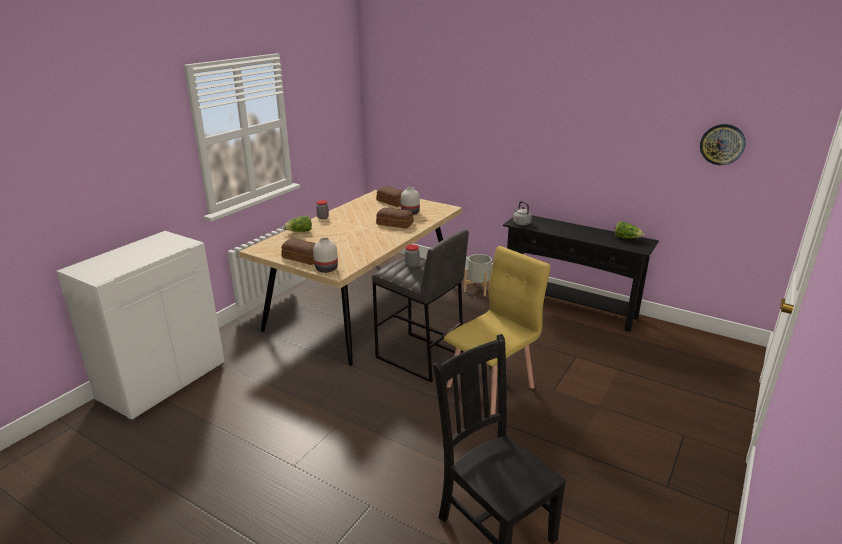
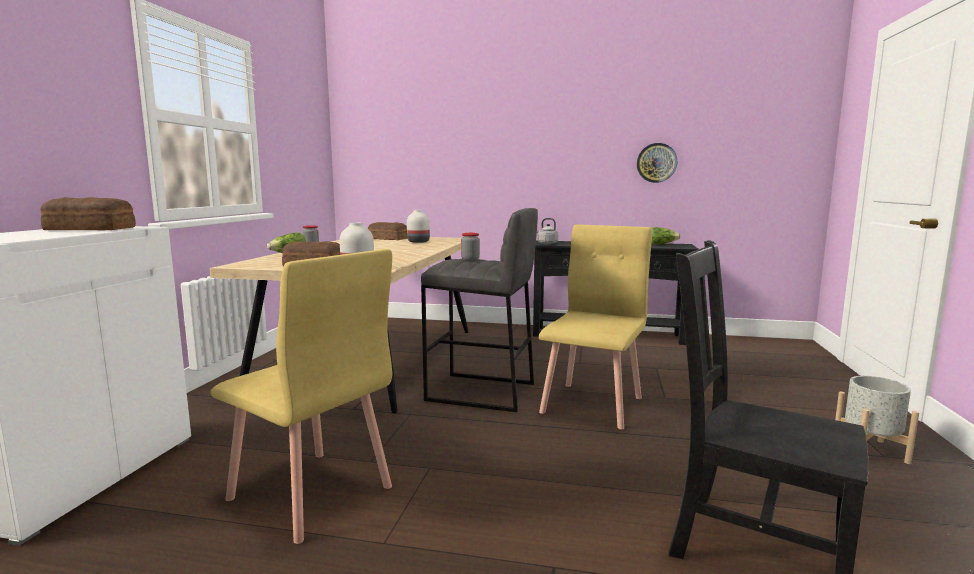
camera: 20 degrees left, 15 degrees down
(271, 422) = (310, 494): none -> yellow chair
(395, 224) = (410, 246): bread -> bread (90, 229)
(478, 289) = (499, 333): grey planter -> grey planter (870, 450)
(722, 144) = (742, 134): wall clock -> wall clock (656, 163)

